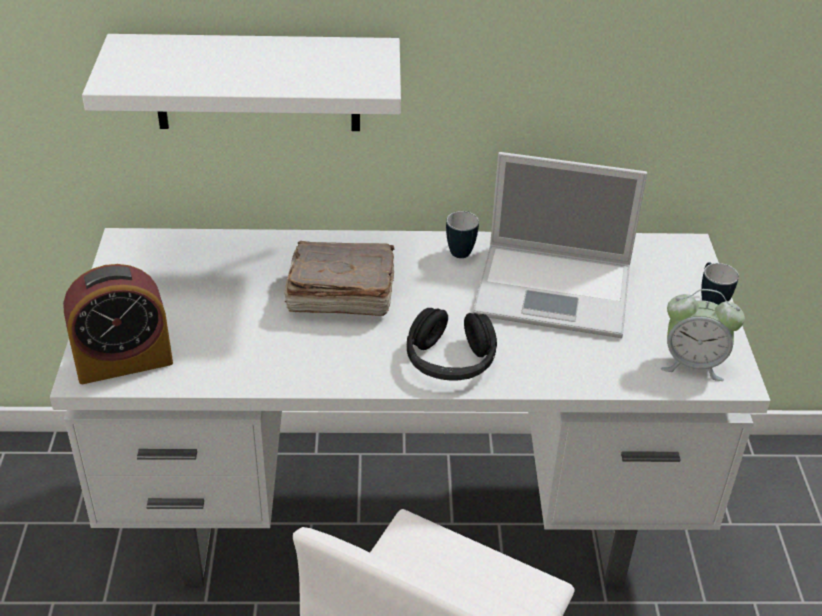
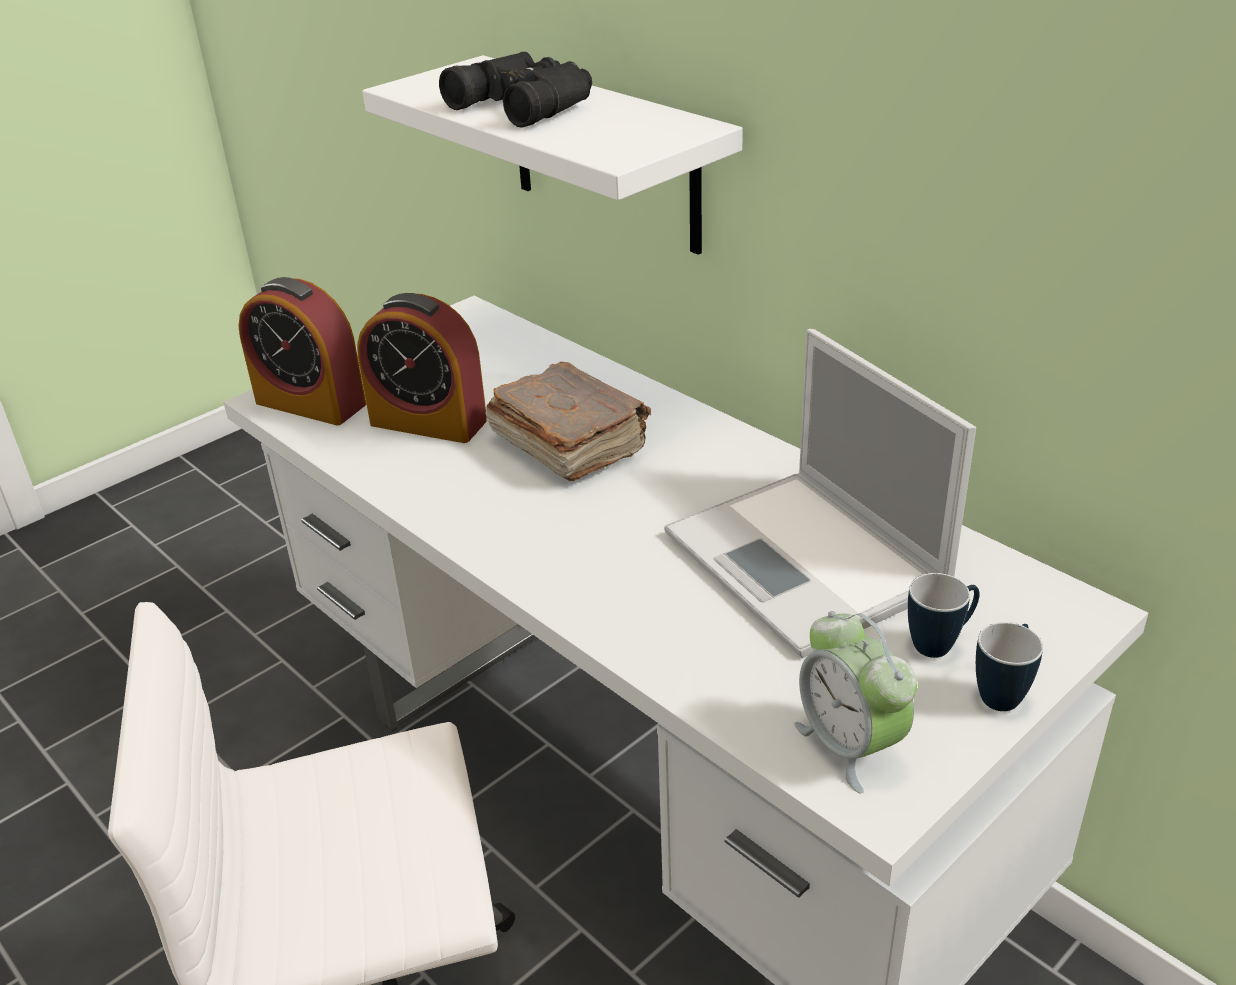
camera: 50 degrees right, 5 degrees down
(230, 329) = (428, 422): none -> alarm clock
(236, 64) = (529, 103): none -> black binoculars
(450, 360) = (568, 562): black headphones -> none
(462, 249) = (766, 465): mug -> mug (940, 643)

